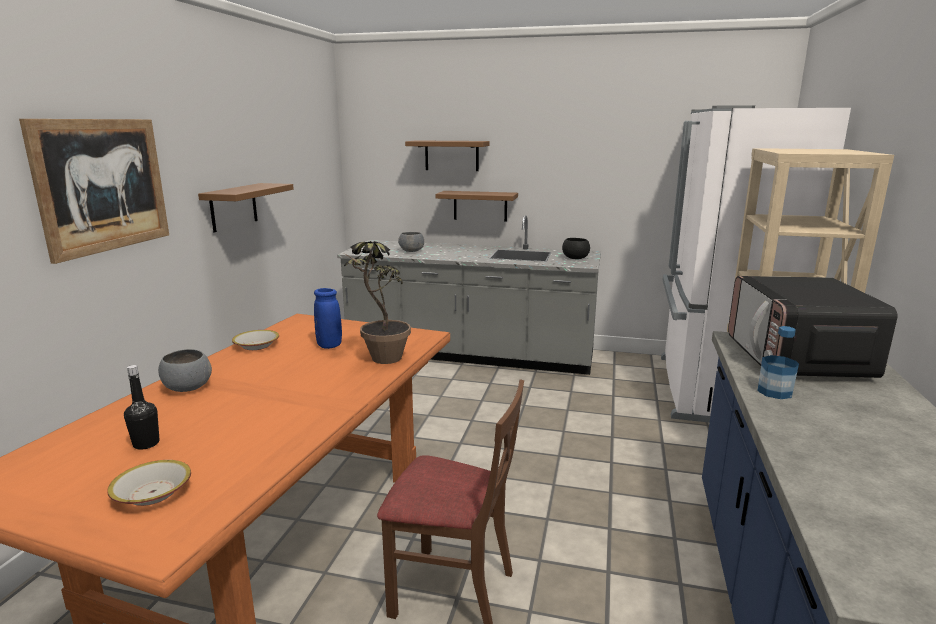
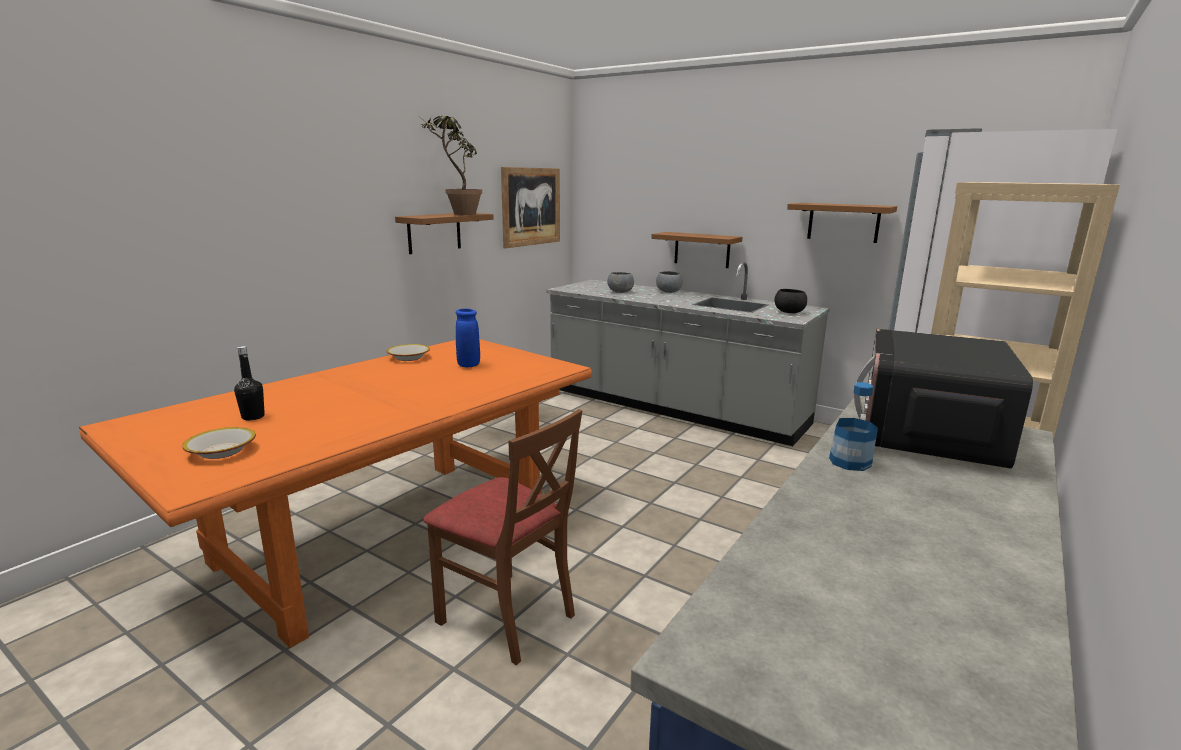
camera: 20 degrees right, 0 degrees up
(103, 185) = (295, 201): picture -> picture (531, 206)
(187, 388) = (323, 382): grey bowl -> grey bowl (668, 292)
(381, 362) = (498, 384): potted plant -> potted plant (458, 214)
(451, 155) = (676, 194): brown shelf -> brown shelf (843, 222)

